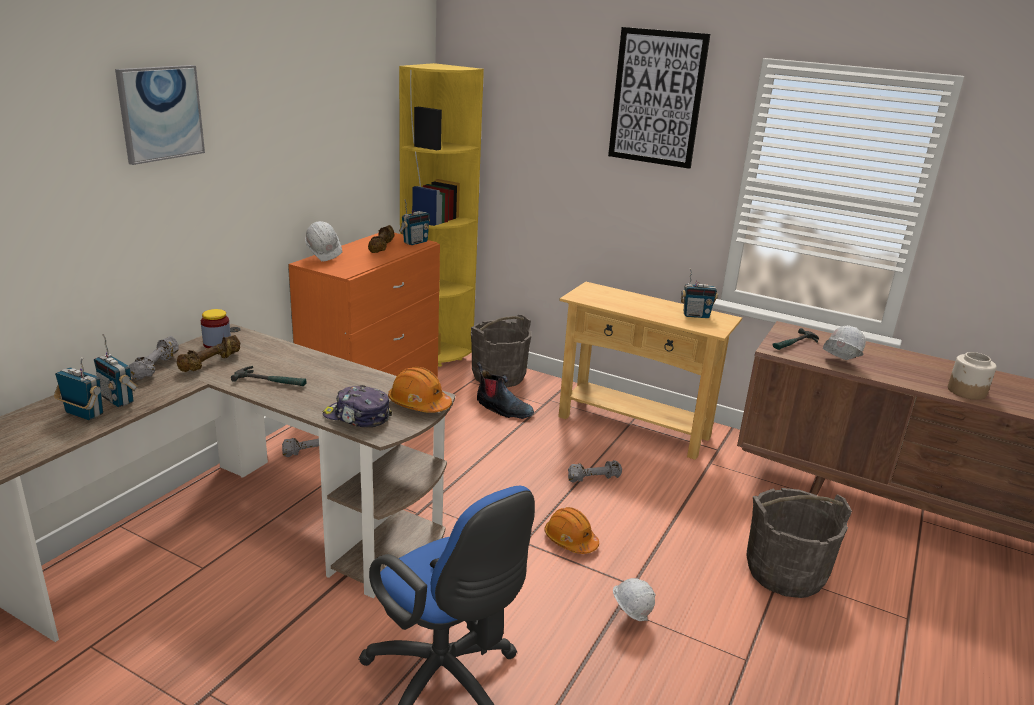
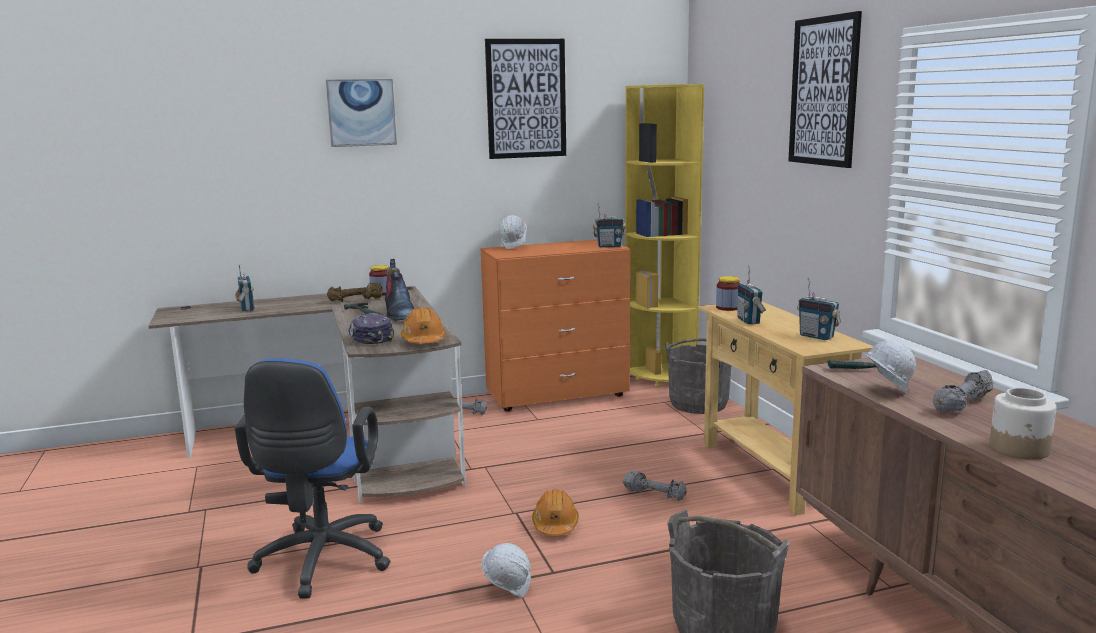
camera: 45 degrees right, 10 degrees down
(118, 400) = (274, 306): radio -> radio (749, 321)
(156, 368) = (324, 297): grey dumbbell -> grey dumbbell (963, 405)
(319, 84) = (526, 99): none -> picture
(382, 247) = (573, 246): brown dumbbell -> none
(502, 409) = (659, 426): boot -> boot (399, 314)
(585, 296) = (728, 308): none -> jar

